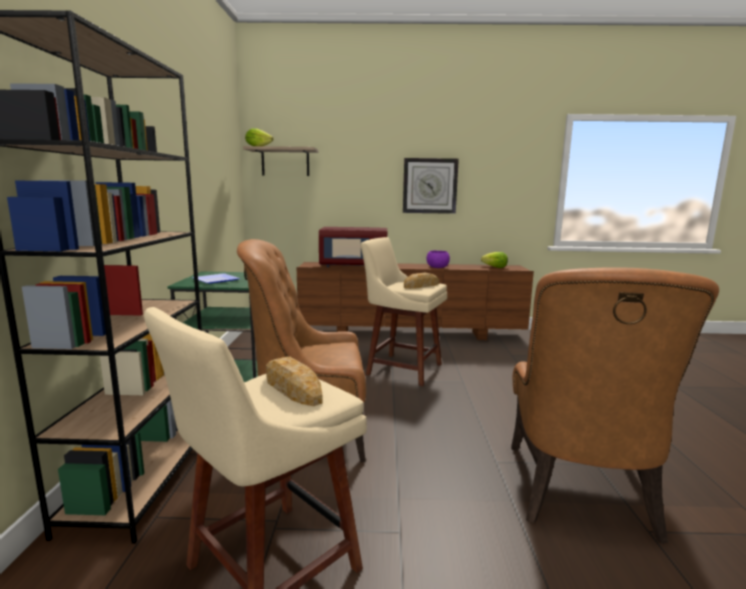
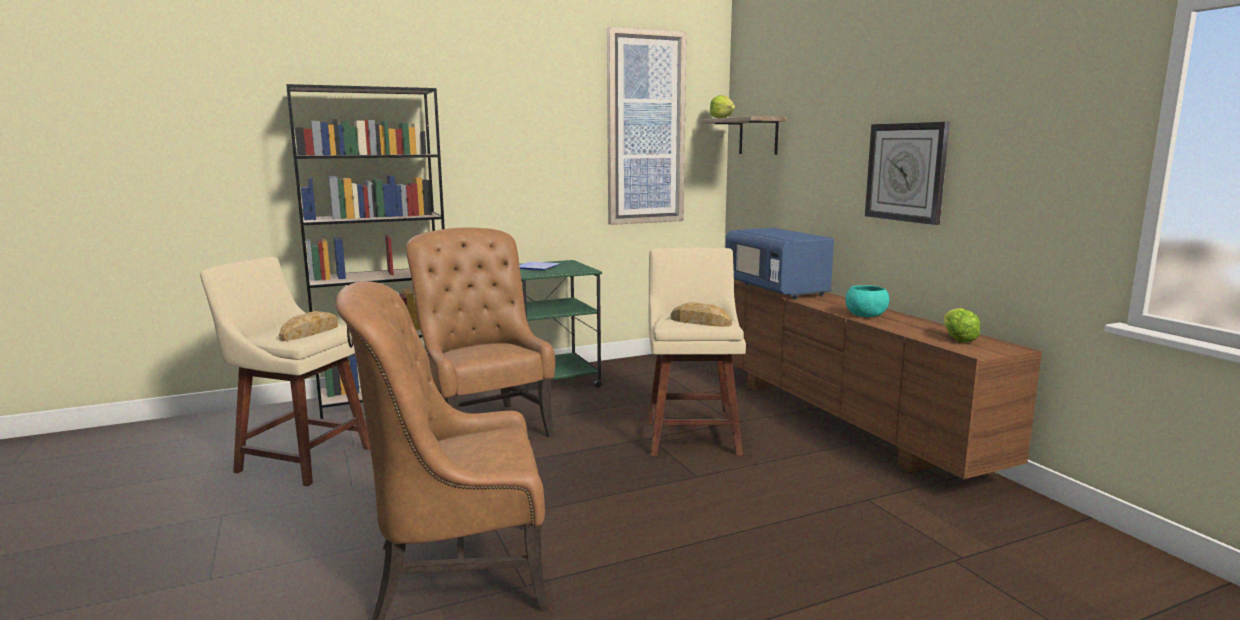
camera: 65 degrees right, 0 degrees up
(217, 149) = (645, 128): none -> picture
(354, 266) = (776, 290): red microwave -> blue microwave
(437, 267) = (866, 316): purple bowl -> turquoise bowl

